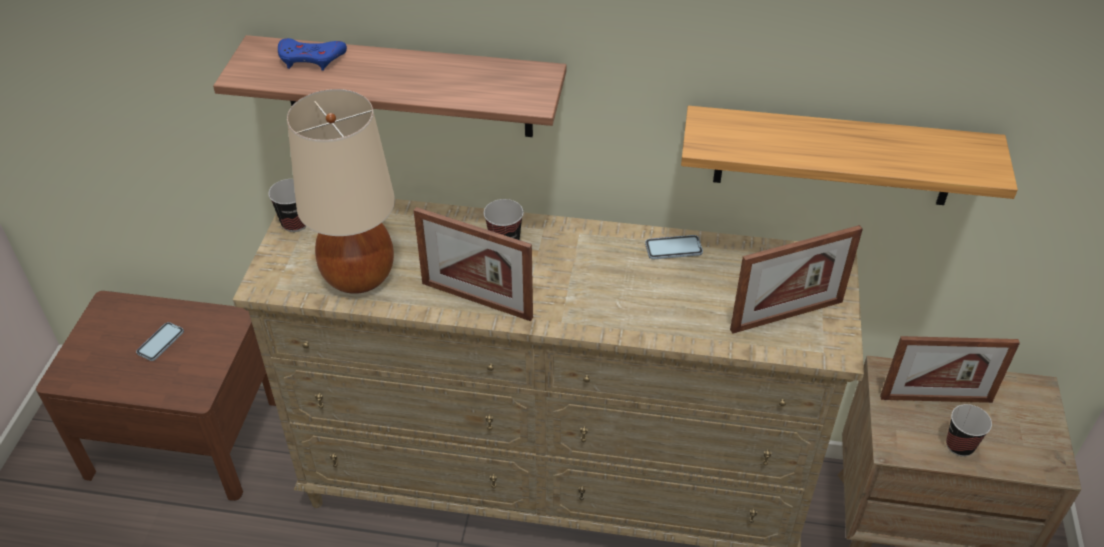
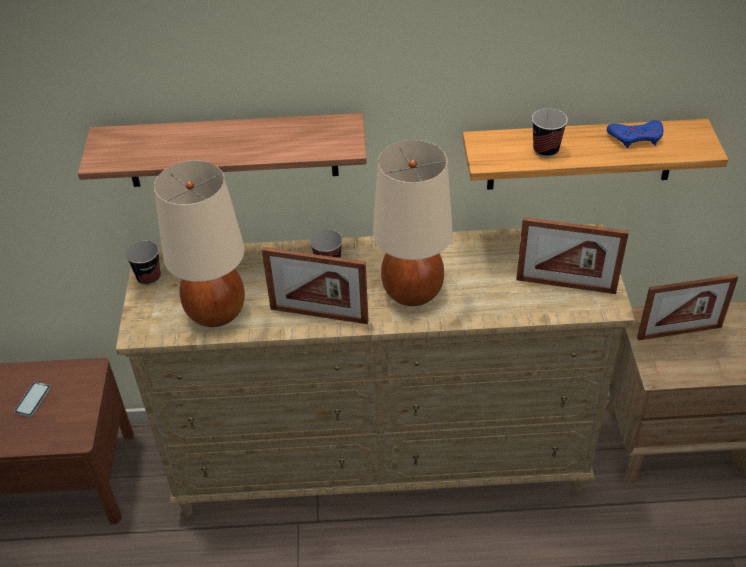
camera: 10 degrees left, 0 degrees up
(311, 58) = (152, 139): blue game controller -> blue game controller (636, 137)
(595, 292) = (412, 292): none -> beige table lamp
(673, 249) = (464, 248): phone -> none
(786, 316) = (565, 285): picture frame -> picture frame turned 45 degrees clockwise
(959, 445) = (705, 365): cup -> cup (545, 150)

